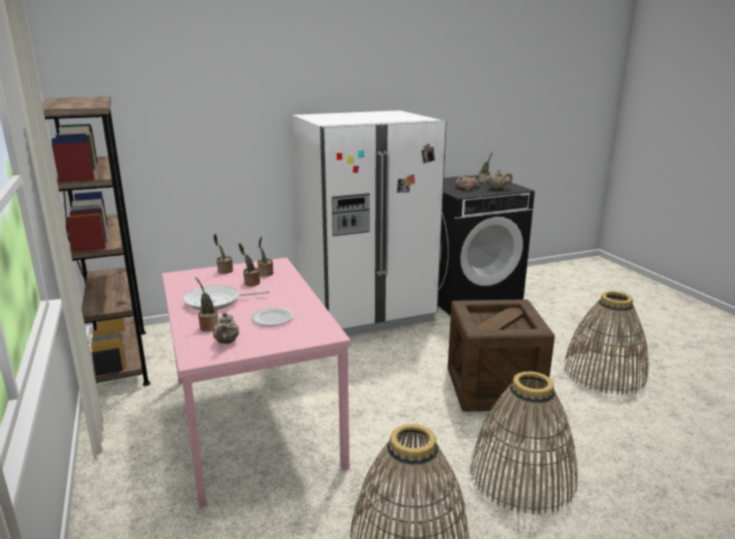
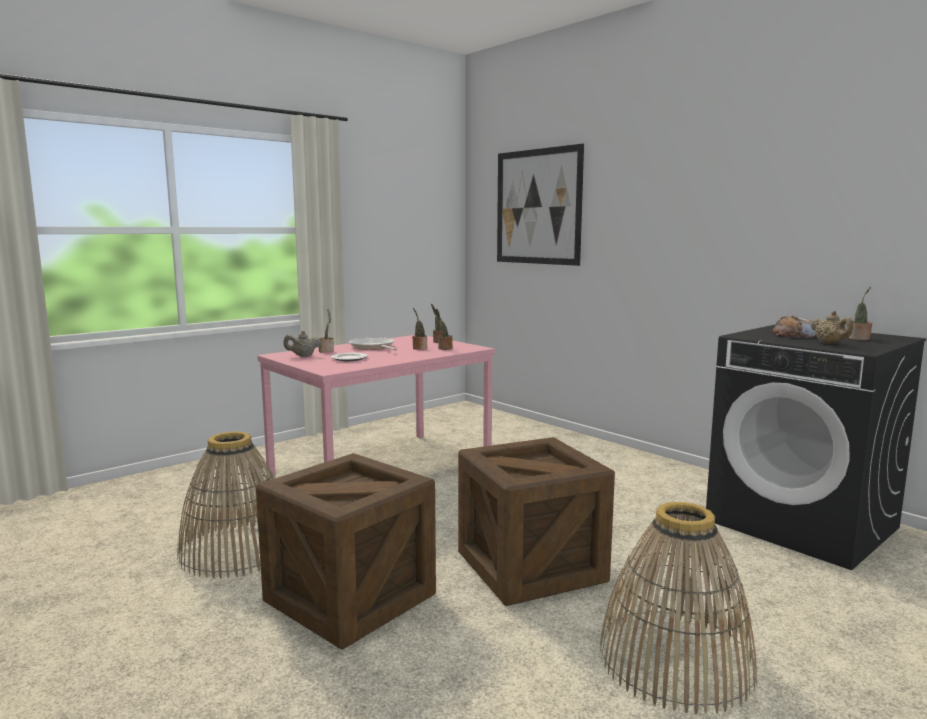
camera: 70 degrees right, 10 degrees down
(120, 360) = (435, 415): brown bookcase -> none
(178, 104) = (537, 207): none -> picture
(366, 312) = (640, 474): white fridge -> none
(522, 475) = (350, 598): basket -> crate

